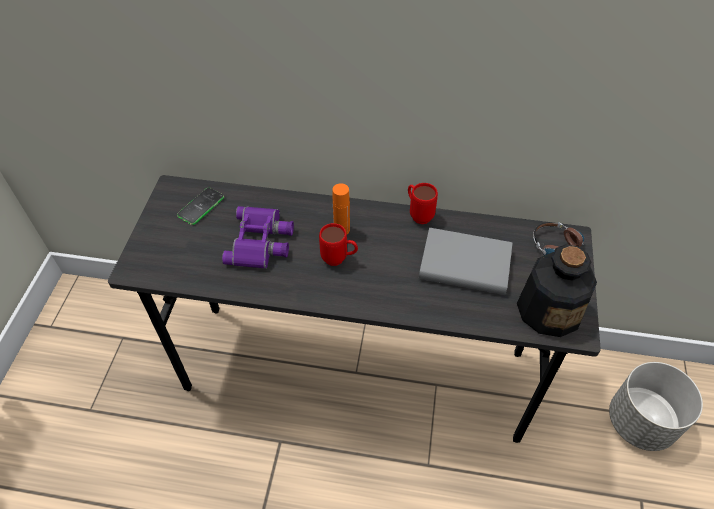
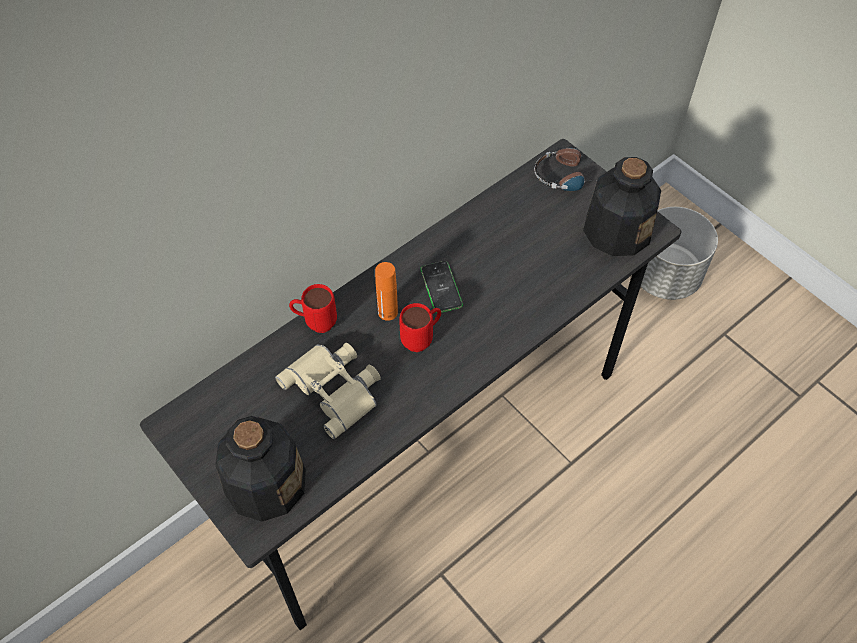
camera: 50 degrees left, 5 degrees up
(167, 253) = (265, 482): none -> bottle
(201, 206) = (230, 412): phone -> phone (441, 287)
(261, 242) = (335, 388): purple binoculars -> beige binoculars
(418, 214) = (430, 241): red mug -> red mug (315, 323)
(464, 265) = (519, 251): grey book -> none

